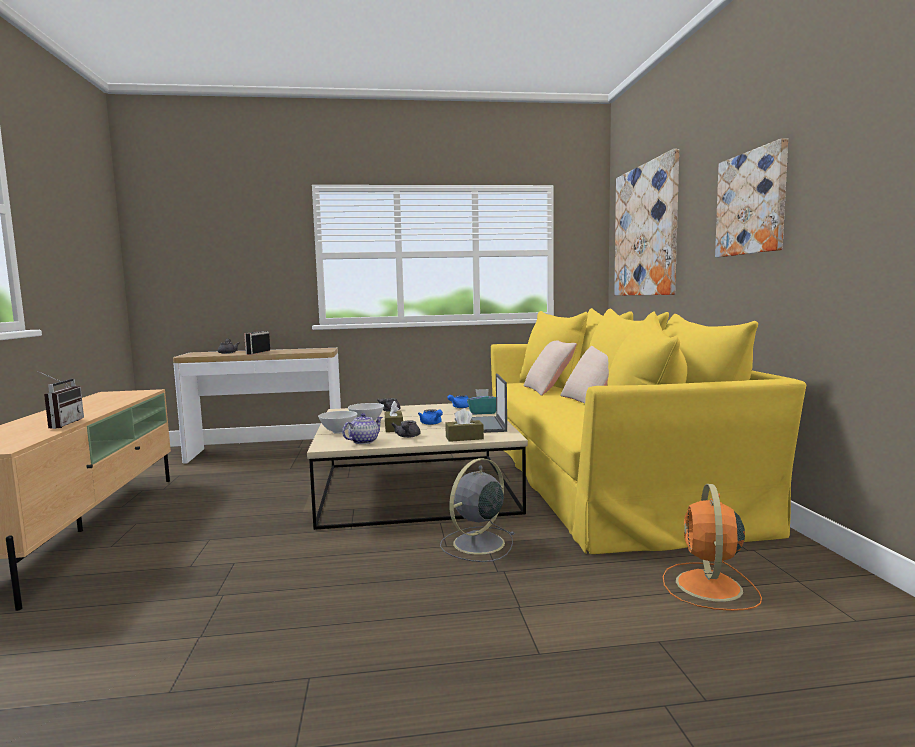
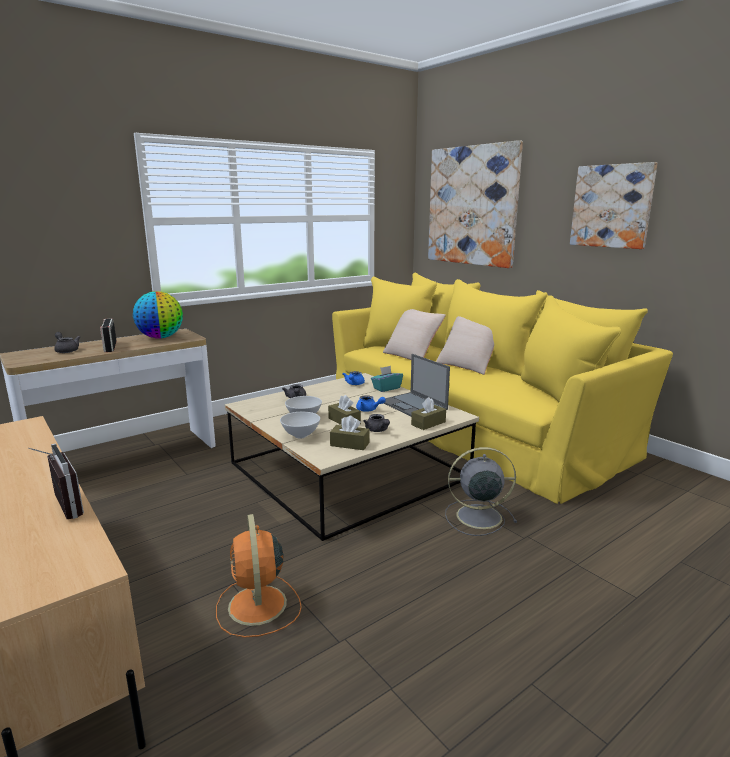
camera: 30 degrees left, 10 degrees up
(304, 350) = (161, 337): none -> globe
(364, 441) = (349, 444): teapot -> brown tissue box
(477, 544) = (476, 516): grey fan -> grey fan turned 75 degrees clockwise
(709, 587) = (654, 510): orange fan -> orange fan (257, 607)

